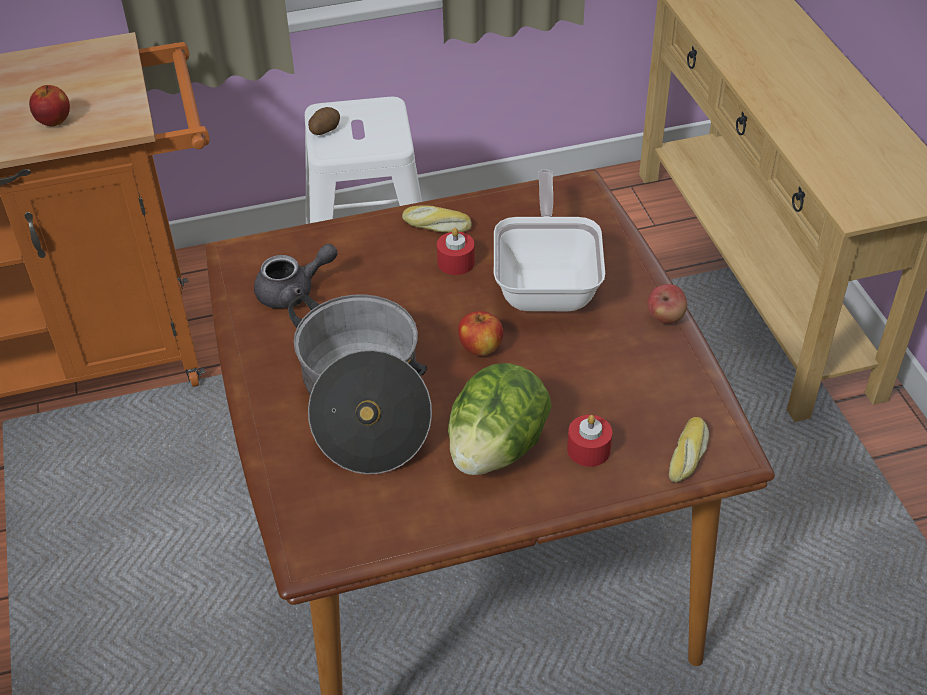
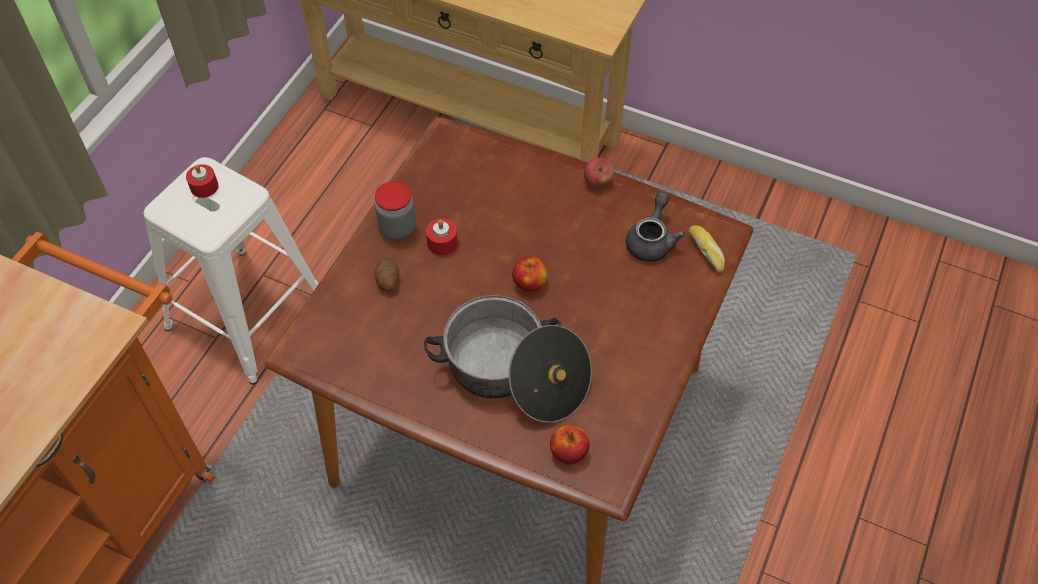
camera: 50 degrees left, 10 degrees up
(54, 121) = (48, 369): apple -> apple (568, 453)
(294, 291) = (373, 344): grey teapot -> grey teapot (652, 240)
(324, 129) = (184, 220): potato -> potato (387, 280)
(436, 226) = (398, 229): bread -> jar
(496, 448) = (617, 333): lettuce -> none
(547, 283) = (510, 212): frying pan -> none
(588, 449) = (660, 292): red candle -> red candle (204, 187)

